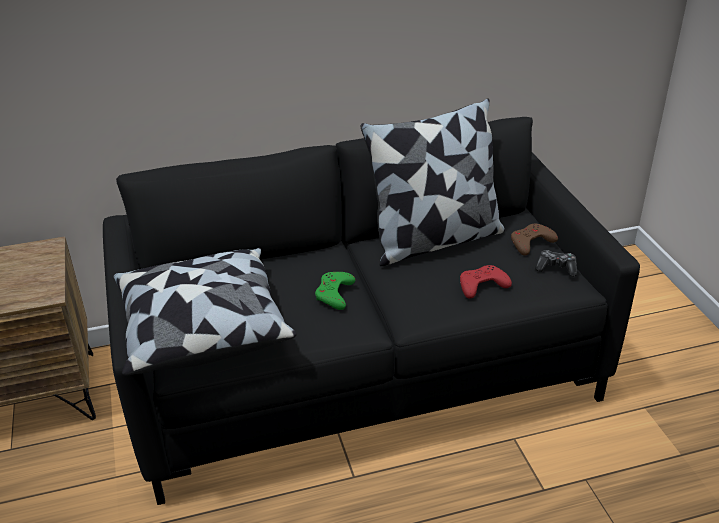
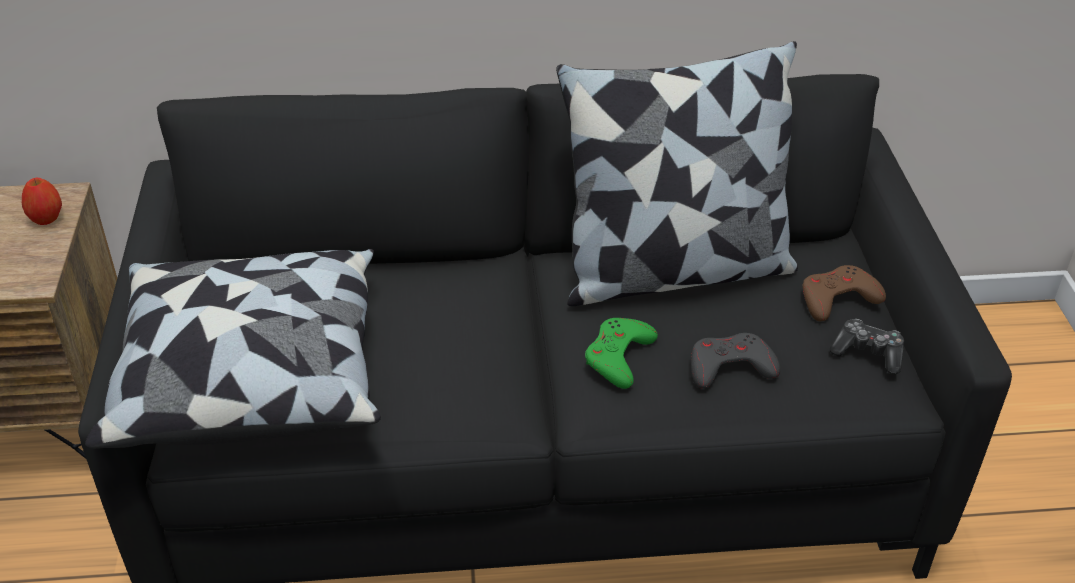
camera: 10 degrees right, 5 degrees up
(44, 259) = (47, 219): none -> apple
(334, 294) = (478, 345): green game controller -> green game controller (618, 357)
(482, 285) = (730, 367): red game controller -> grey game controller

